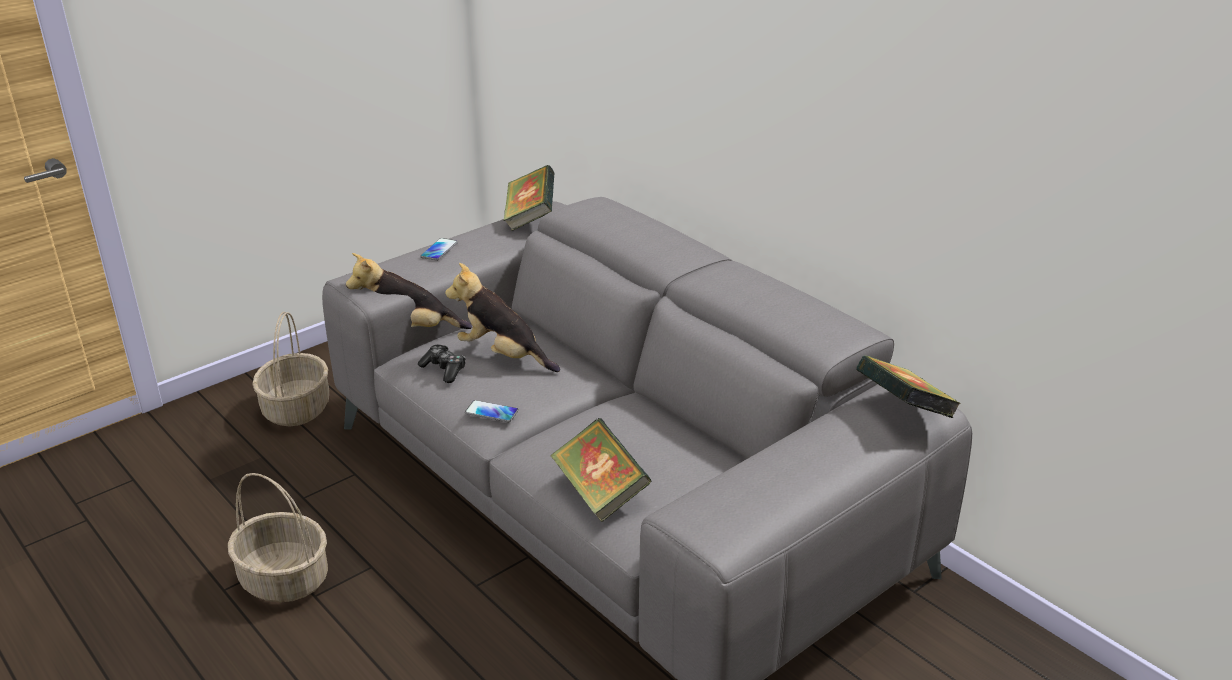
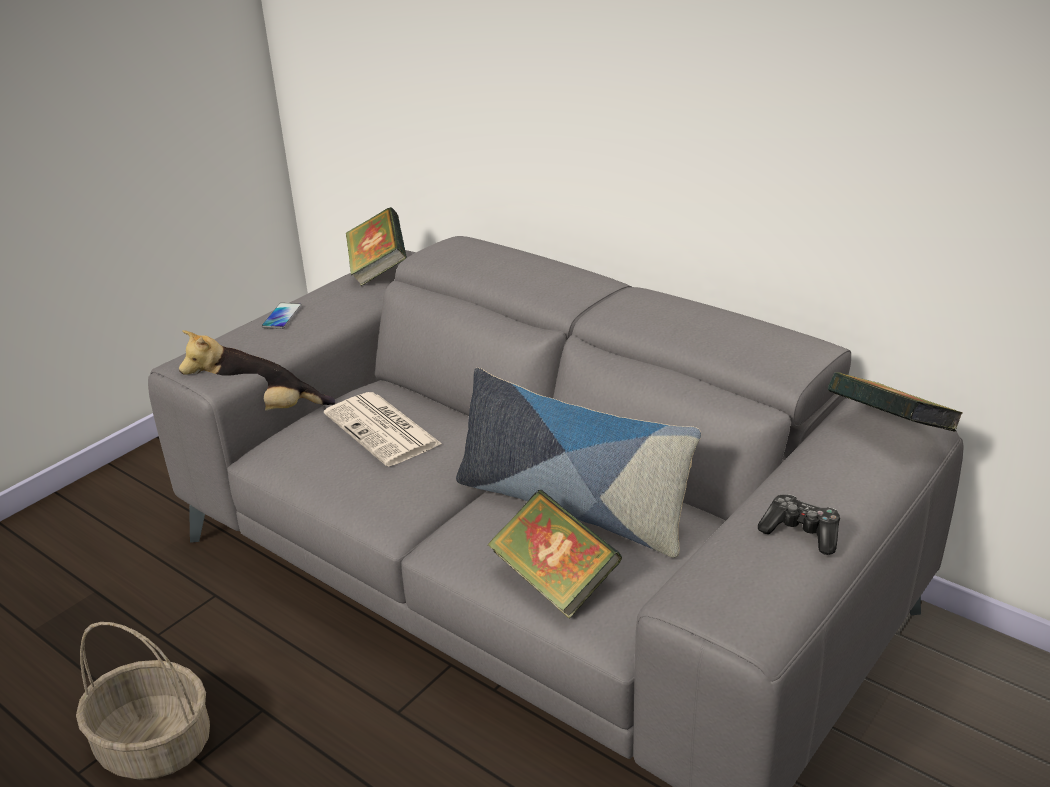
camera: 10 degrees left, 0 degrees up
(296, 409) = (126, 526): basket -> none
(444, 369) = (317, 456): game controller -> game controller (801, 532)
(491, 412) = (390, 500): phone -> none
(503, 355) = (384, 430): plush toy -> newspaper
(634, 438) = (571, 506): none -> pillow

